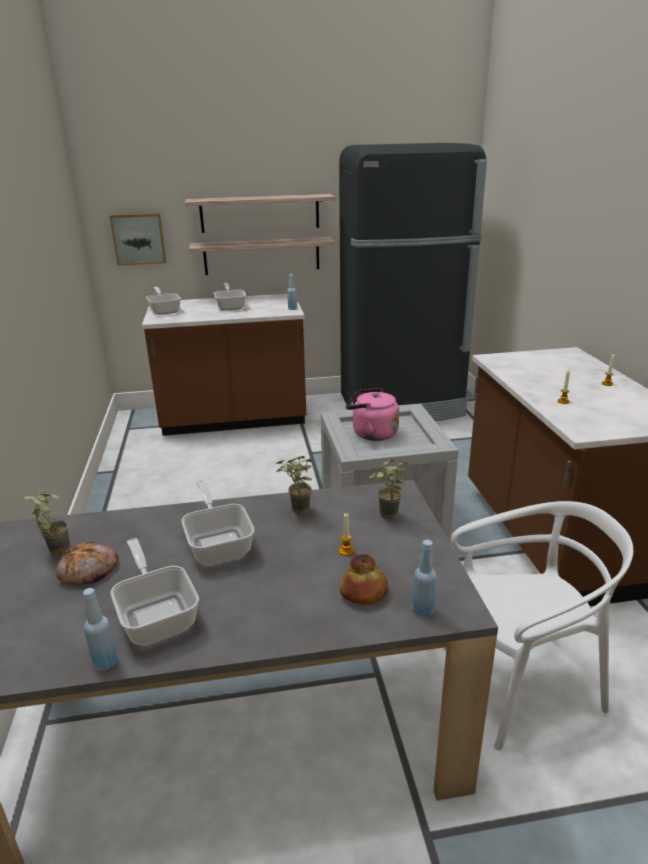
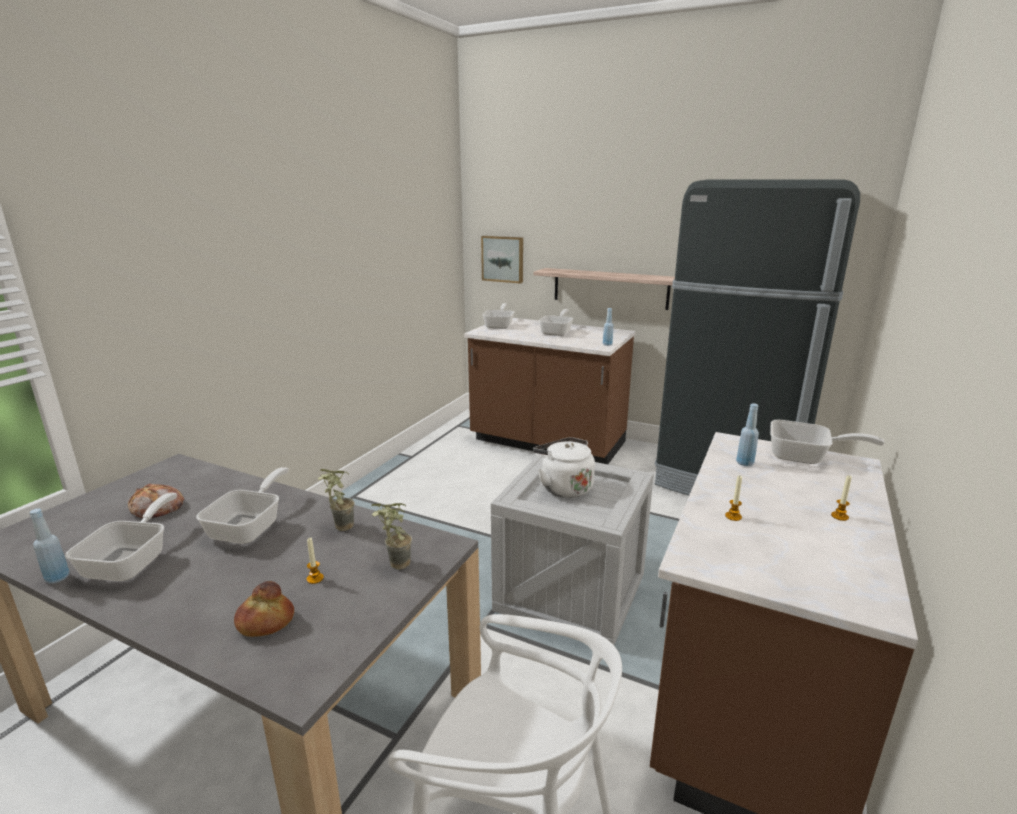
camera: 35 degrees right, 5 degrees down
(55, 549) = (168, 485): potted plant -> none
(260, 213) = (613, 245): shelf -> none
(371, 433) = (564, 487): pink kettle -> white kettle
(423, 610) = (275, 667): blue bottle -> blue bottle (744, 463)
(543, 356) = (805, 457): none -> frying pan

